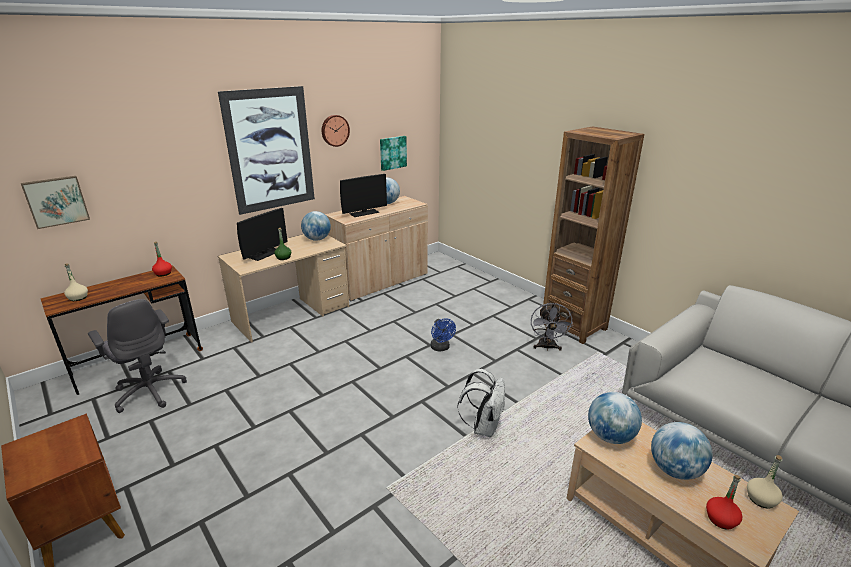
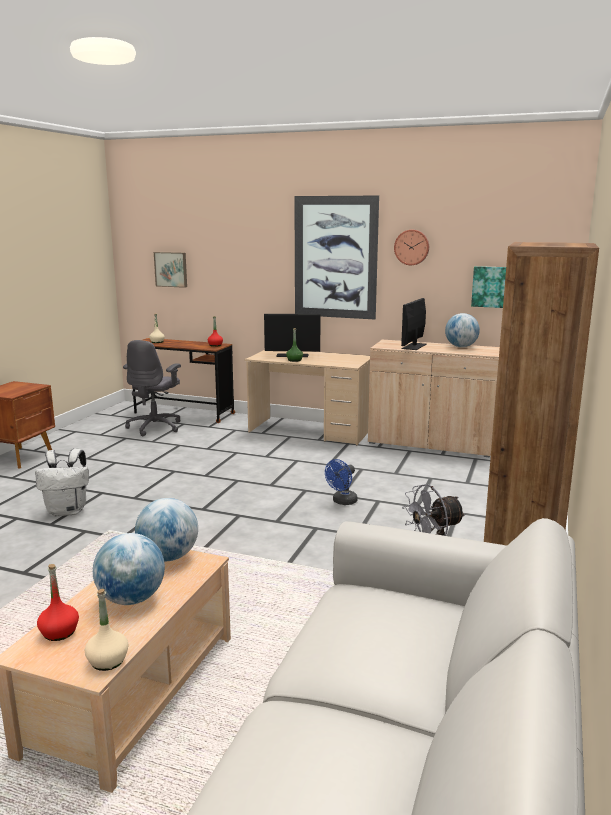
camera: 60 degrees right, 10 degrees down
(317, 239) = (351, 359): globe -> none
(364, 213) = (414, 346): monitor -> monitor turned 90 degrees clockwise
(483, 427) = (226, 553): white backpack -> white backpack (68, 511)

